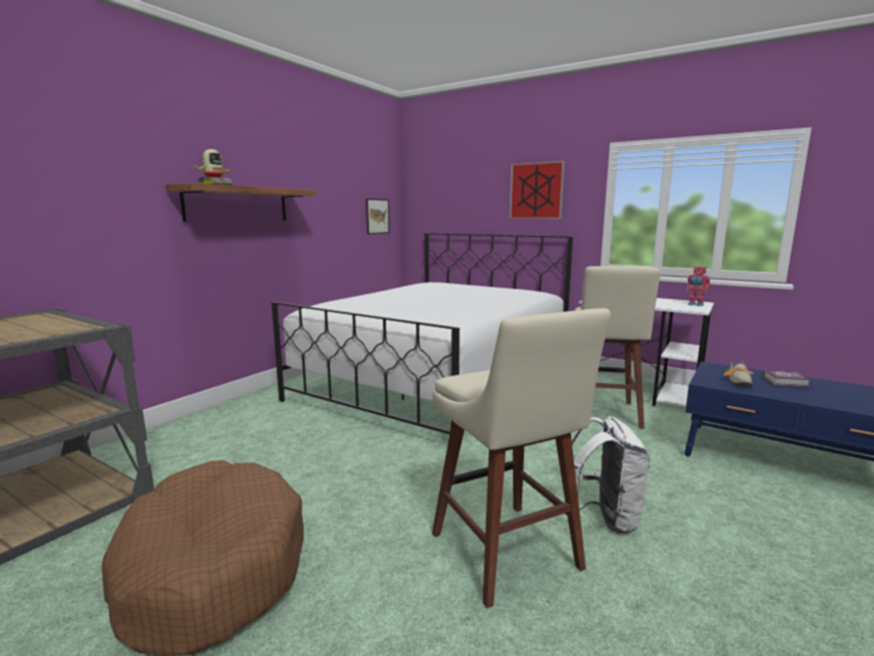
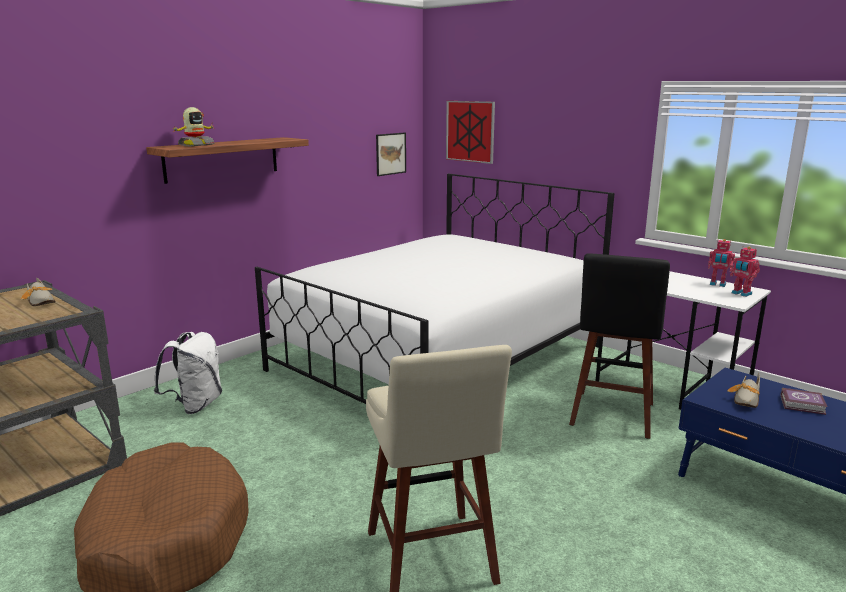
camera: 10 degrees right, 5 degrees up
(55, 322) = (41, 301): none -> shoe
(536, 191) = (575, 133): picture -> picture (470, 131)
(602, 414) = (611, 415): beige stool -> black stool
(603, 518) = (546, 535): white backpack -> white backpack (195, 405)
(671, 300) = (717, 284): none -> toy robot

